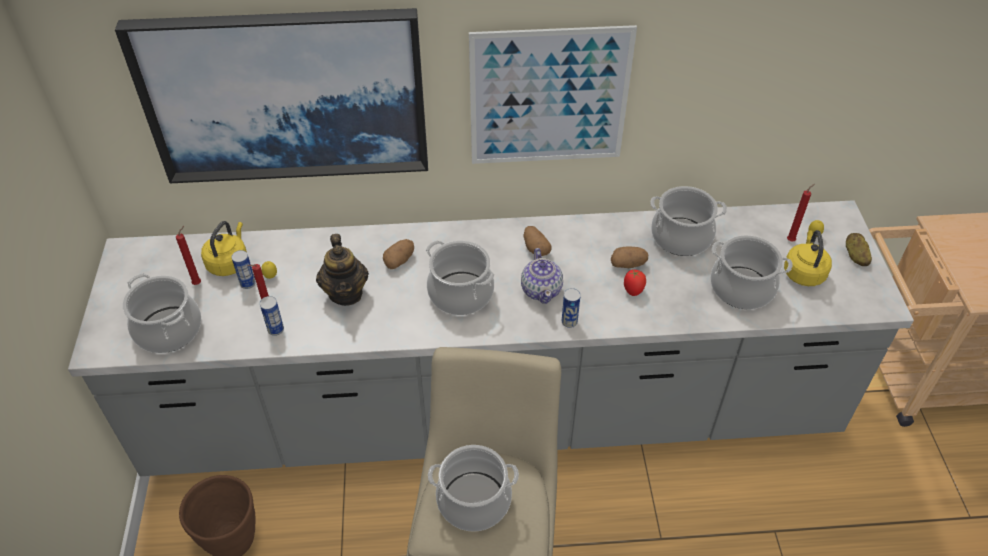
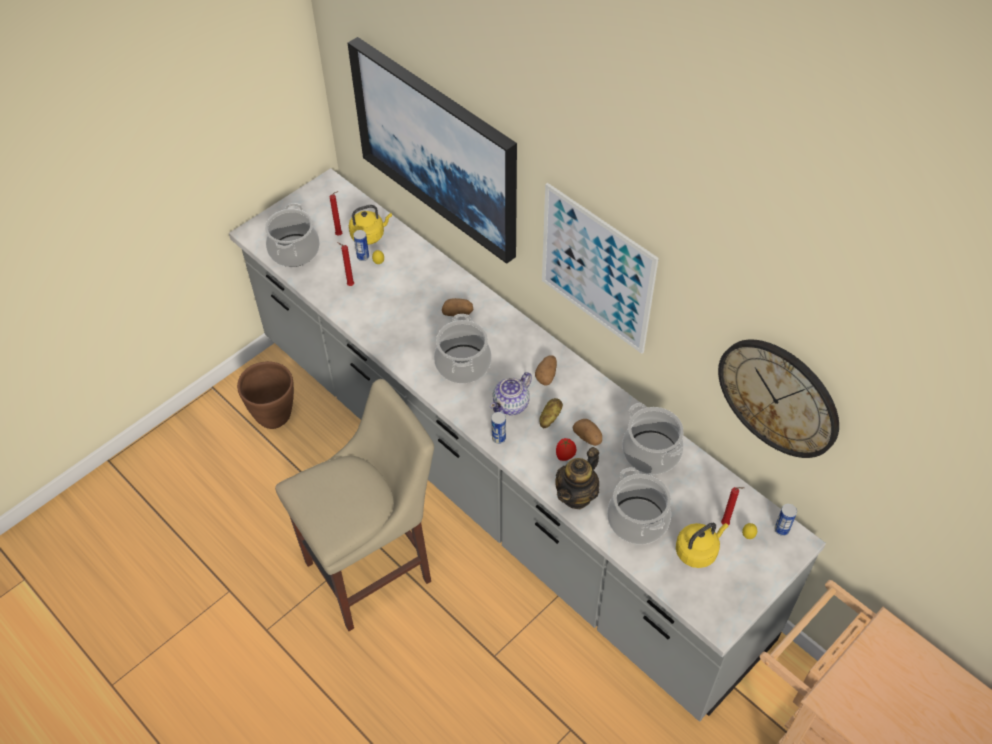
camera: 50 degrees right, 5 degrees up
(276, 330) = (342, 297): can -> can (781, 529)
(346, 293) = (403, 307): teapot -> teapot (577, 495)
(474, 500) = (335, 490): cooking pot -> none
(793, 85) = (778, 397): none -> wall clock
(855, 256) = (755, 577): potato -> potato (549, 418)

